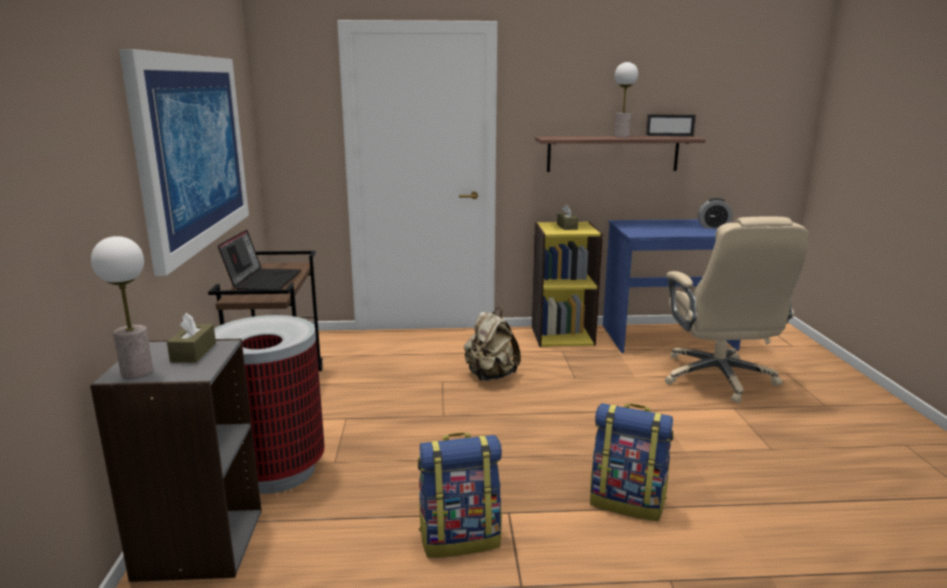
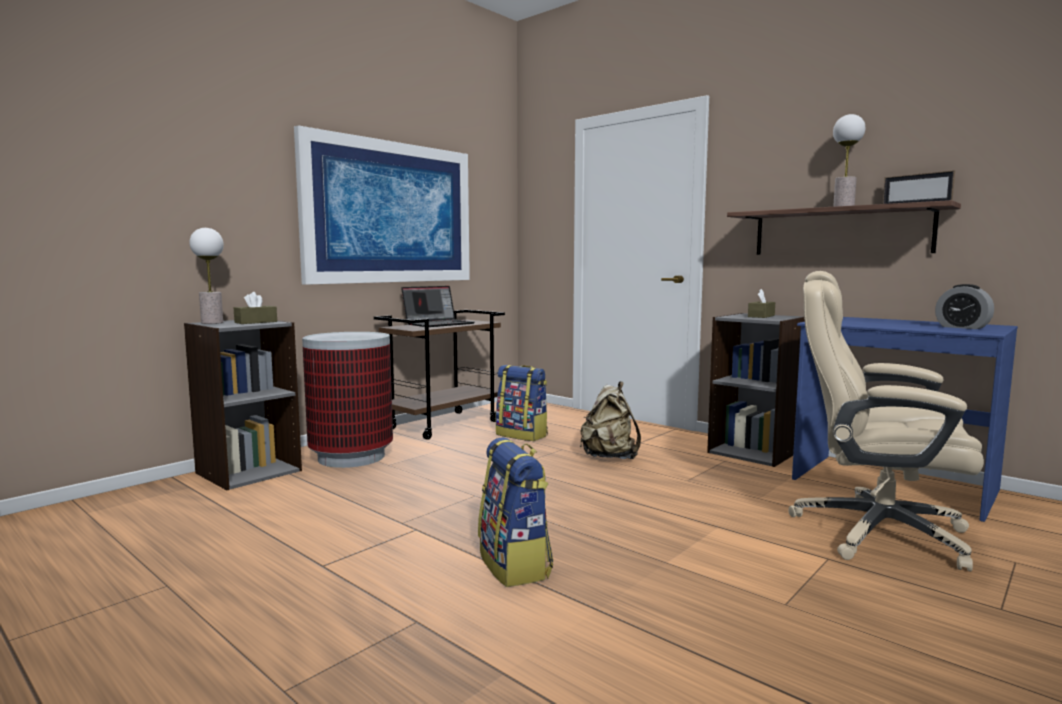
camera: 45 degrees right, 10 degrees down
(460, 538) = (355, 526): backpack -> backpack (522, 435)
(562, 335) = (754, 452): yellow bookcase -> grey bookcase
(718, 378) = (875, 532): beige office chair -> beige office chair turned 75 degrees clockwise

